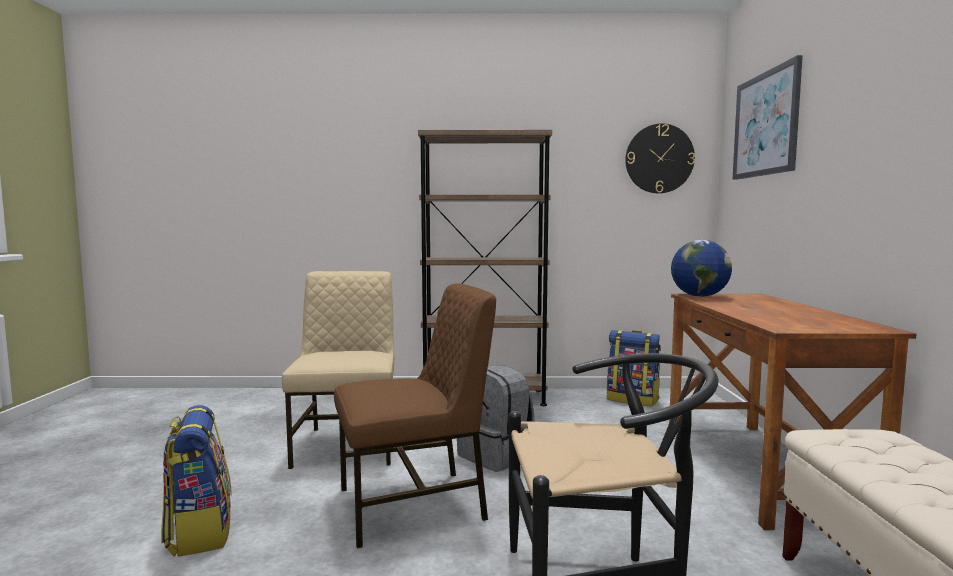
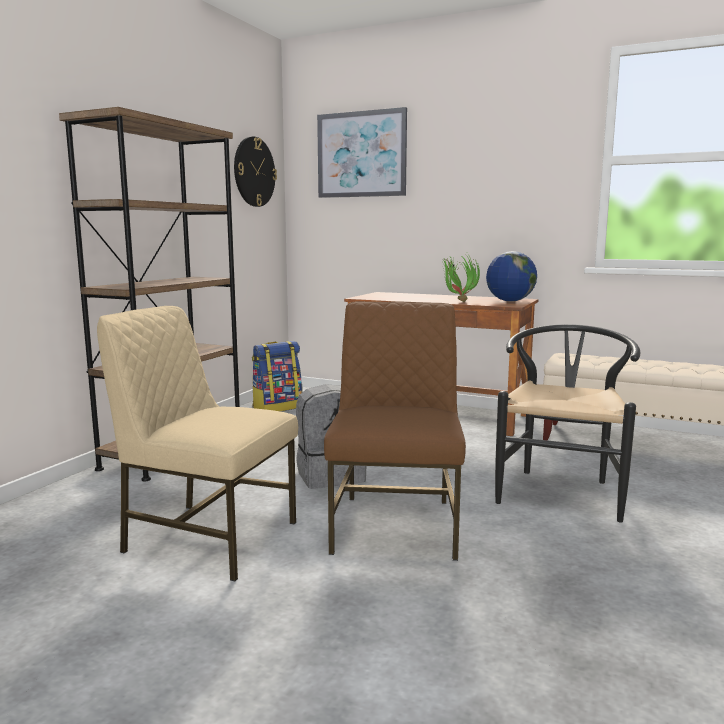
camera: 65 degrees left, 5 degrees up
(199, 532) = (361, 652): backpack -> none
(699, 296) = (370, 297): globe -> globe (510, 301)
(753, 314) = (457, 301): none -> potted plant

